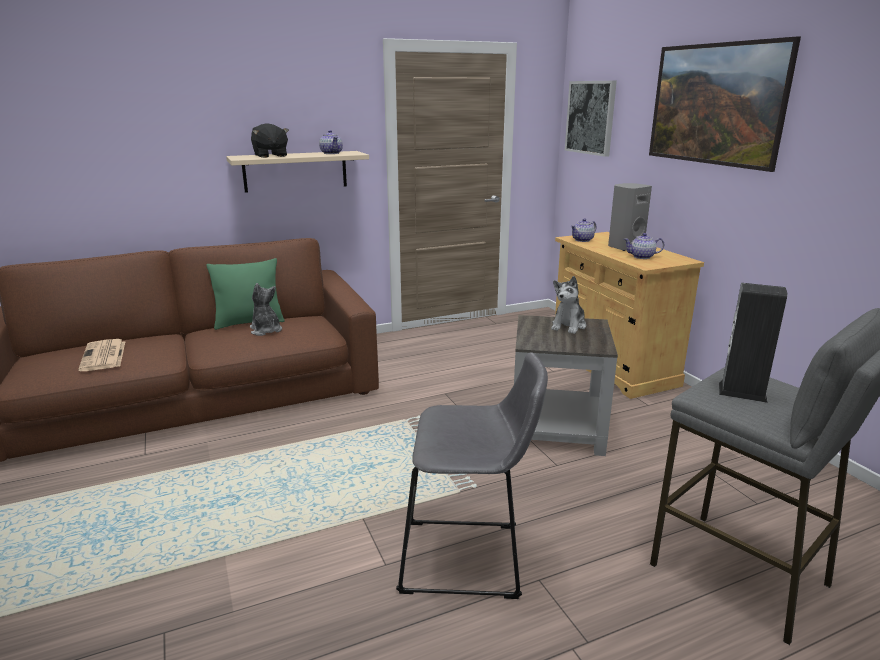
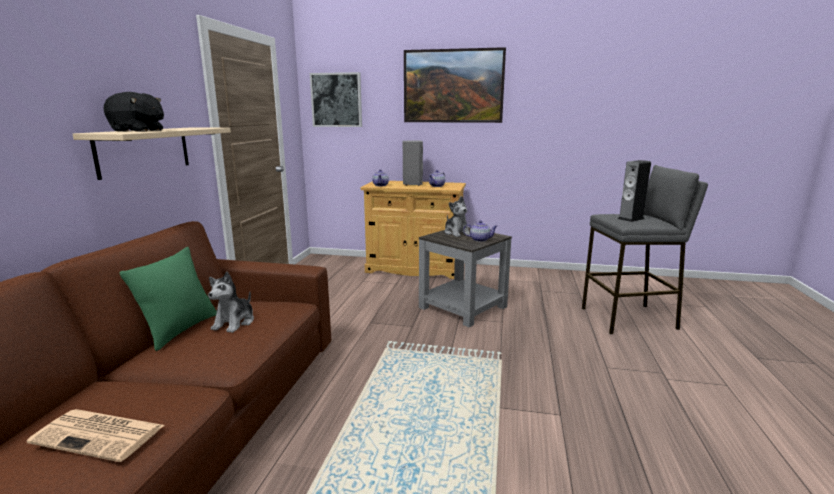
camera: 55 degrees left, 5 degrees down
(266, 330) = (234, 323): plush toy -> plush toy turned 75 degrees counterclockwise
(331, 153) = (188, 128): teapot -> teapot (479, 239)
(468, 559) = (574, 382): grey stool -> none

